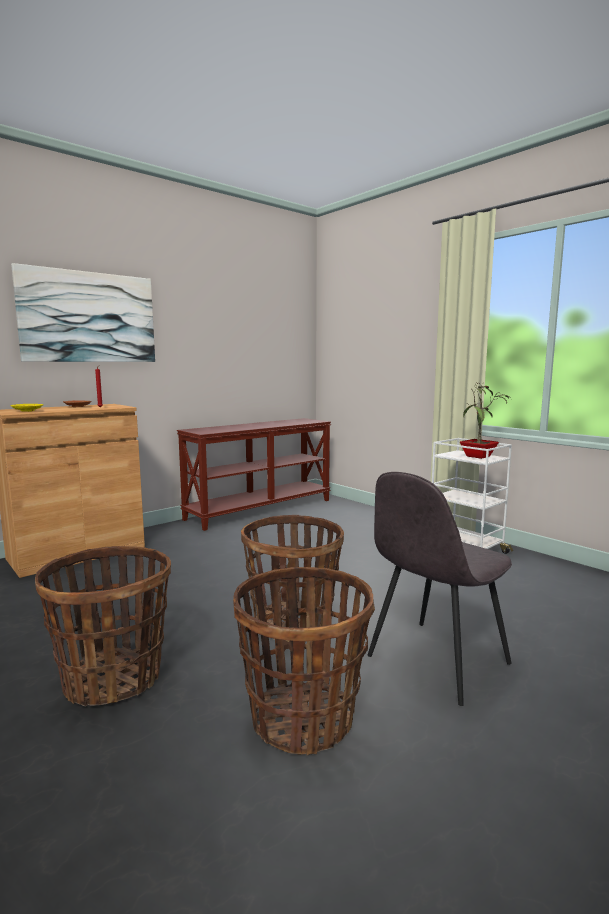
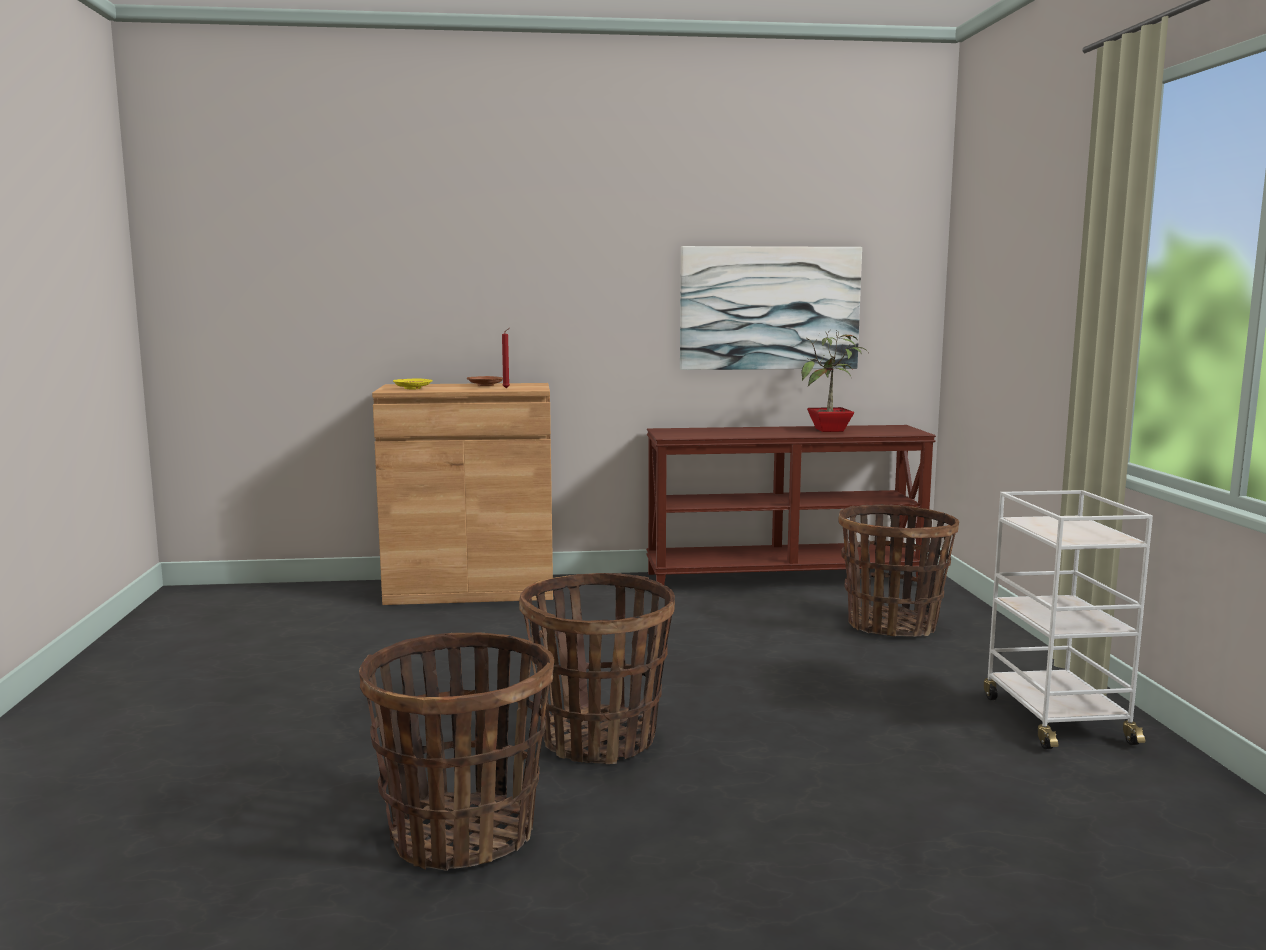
camera: 35 degrees right, 0 degrees up
(89, 317) = (520, 257): picture -> picture (769, 308)
(113, 678) = (342, 731): basket -> basket (892, 625)
(435, 661) = (716, 842): grey chair -> none
(479, 457) = (1082, 533): potted plant -> potted plant (830, 430)

